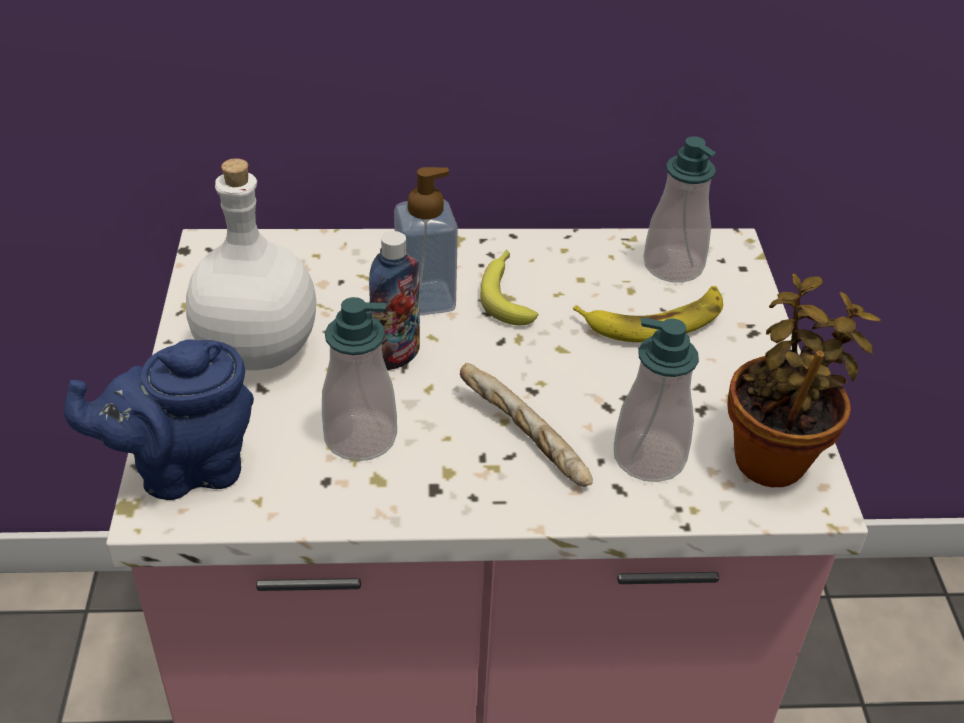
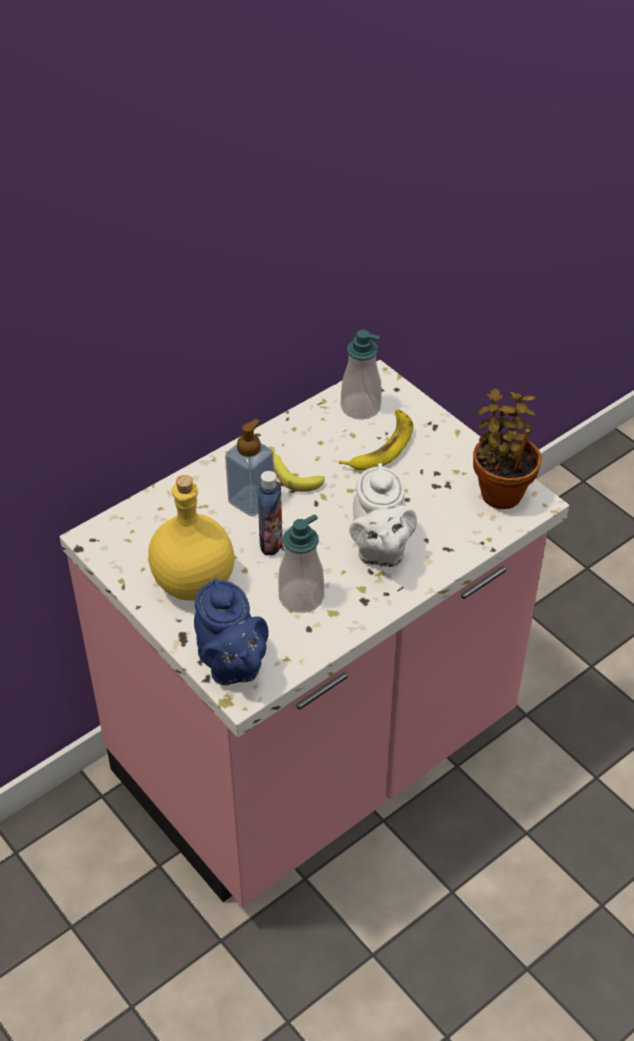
camera: 35 degrees left, 5 degrees up
(184, 469) = (231, 666): blue teapot -> blue teapot turned 60 degrees counterclockwise
(259, 350) = (195, 582): white bottle -> yellow bottle
(522, 438) = (379, 550): bread -> white teapot
(649, 458) = (446, 525): soap dispenser -> none

